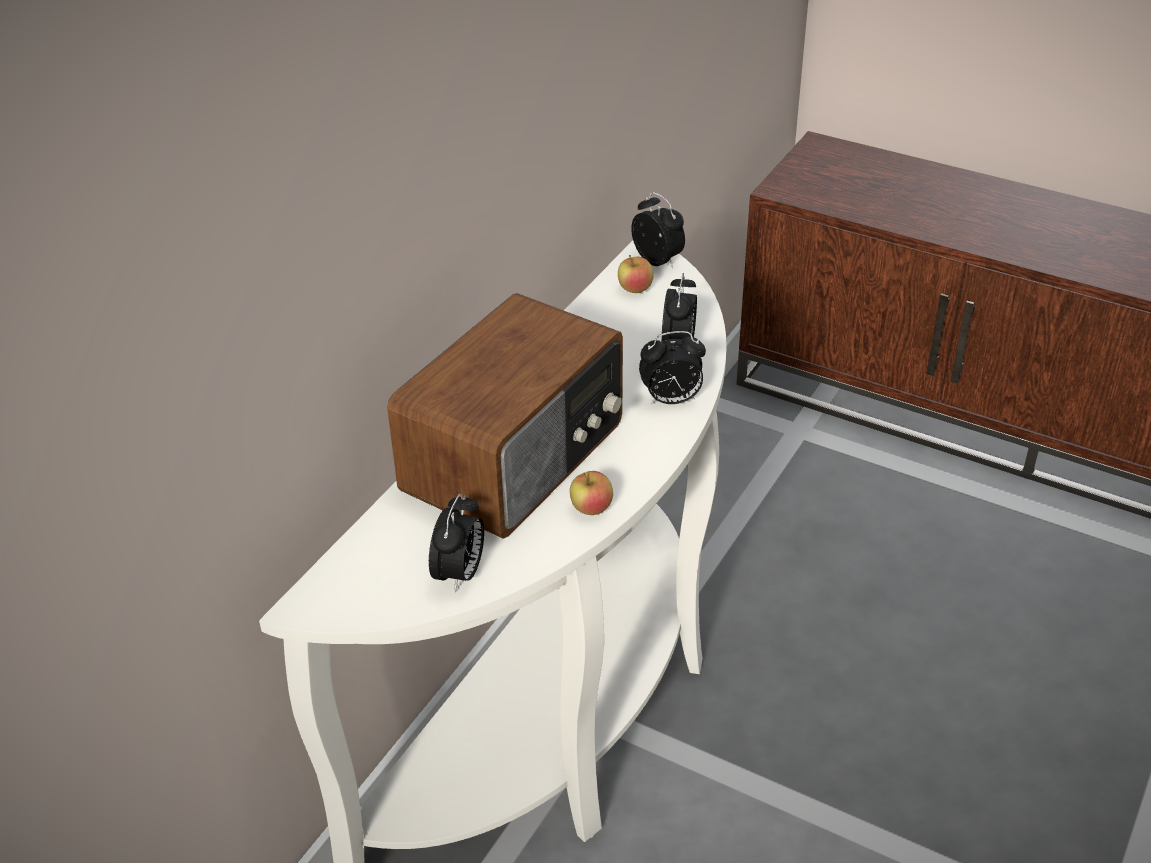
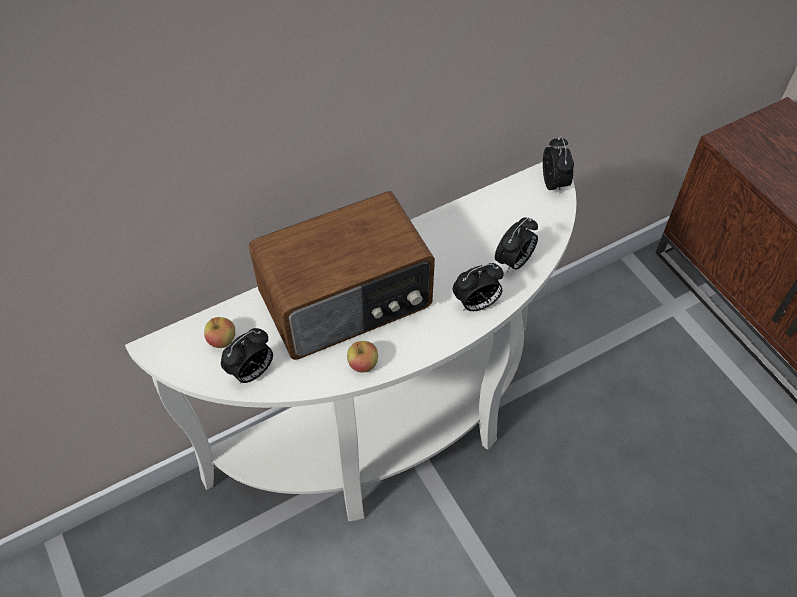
camera: 30 degrees right, 15 degrees up
(635, 289) = (520, 201): apple -> apple (222, 340)
(671, 400) = (476, 304): alarm clock -> alarm clock turned 45 degrees counterclockwise

